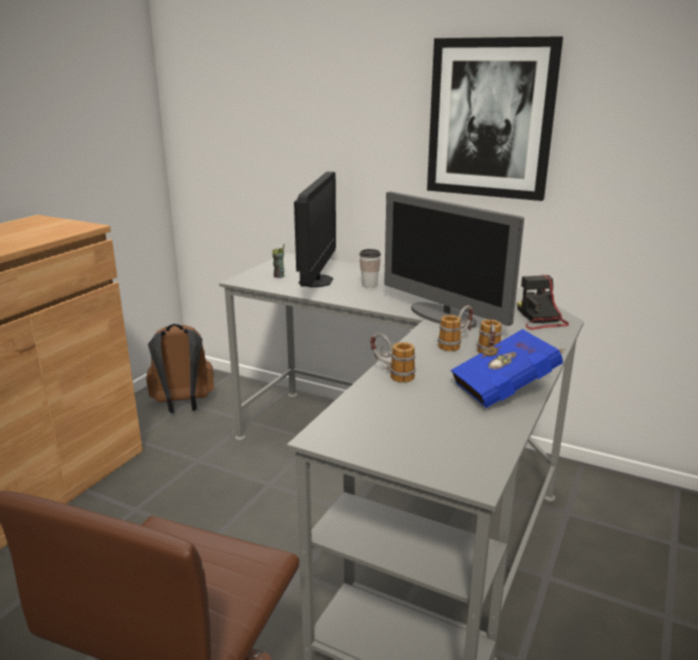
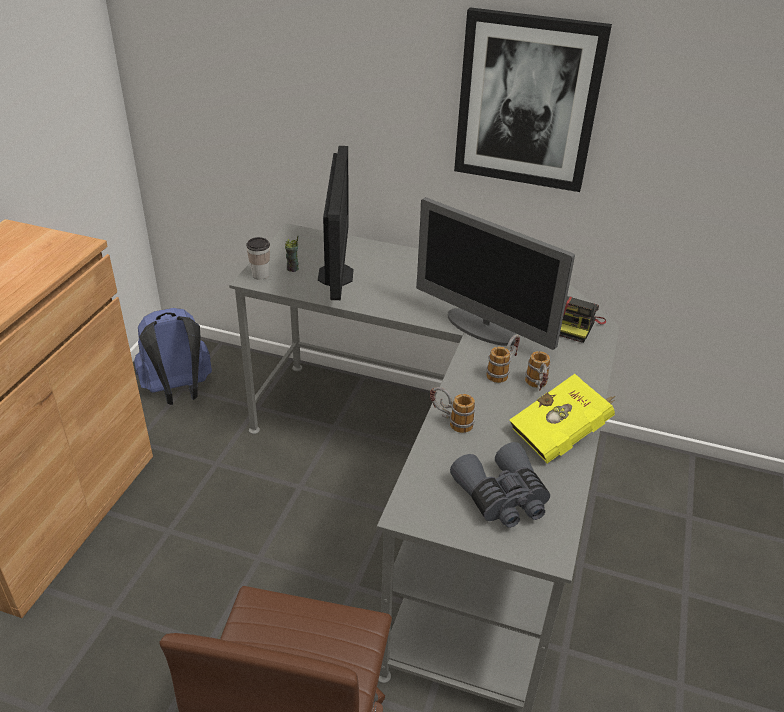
camera: 10 degrees left, 15 degrees up
(183, 405) = (178, 392): brown backpack -> blue backpack
(369, 285) = (395, 279): cup -> cup (260, 275)
(431, 432) = (502, 497): none -> grey binoculars
(508, 390) = (562, 435): blue book -> yellow book
(540, 319) = (578, 326): camera -> camera turned 135 degrees counterclockwise

